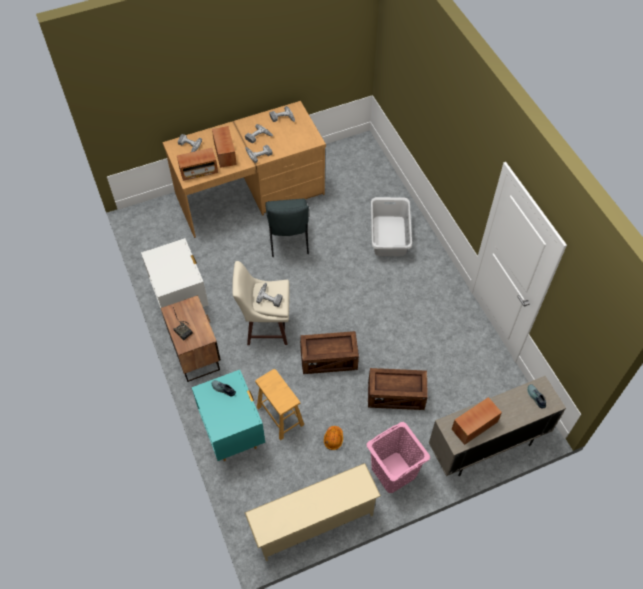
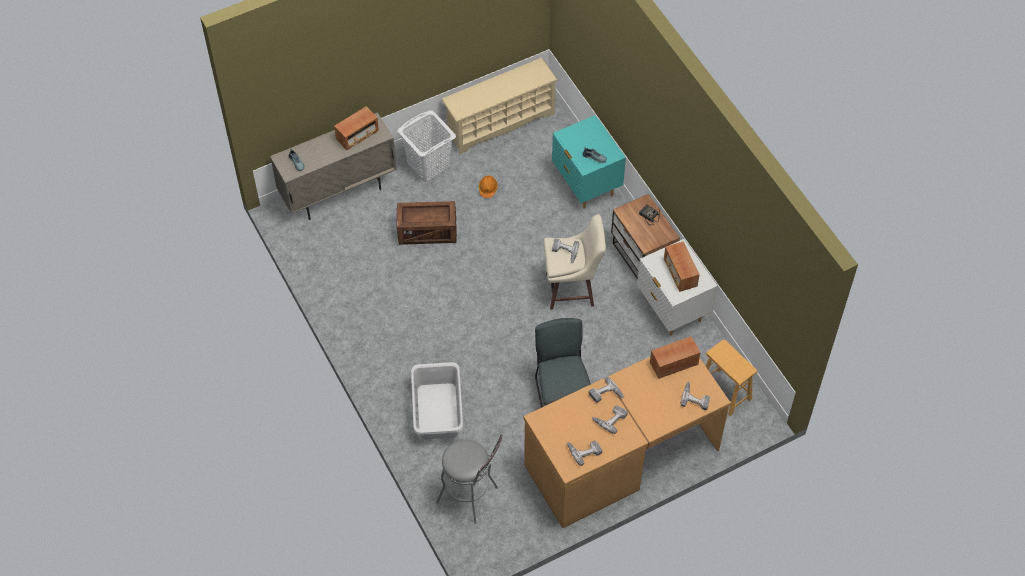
camera: 175 degrees right, 0 degrees up
(225, 153) = (647, 391): radio -> radio (680, 273)
(280, 415) = (542, 205): brown stool -> brown stool (724, 392)
(329, 359) = (499, 261): crate -> none
(365, 176) = (471, 497): none -> grey stool
(393, 472) = (429, 165): pink laundry basket -> white laundry basket

